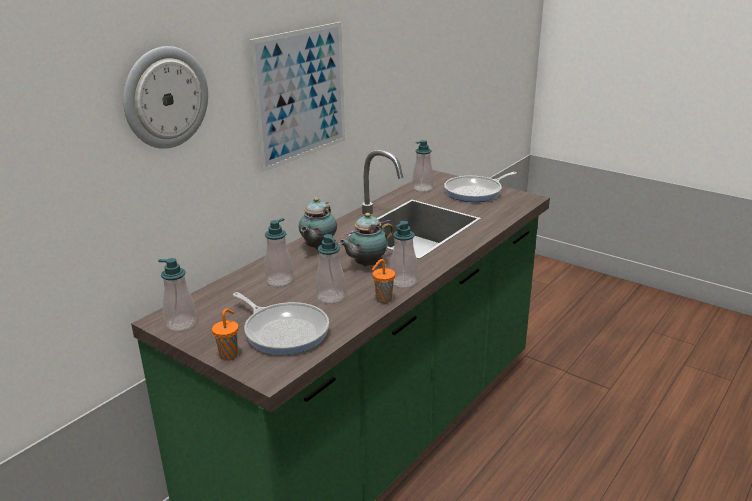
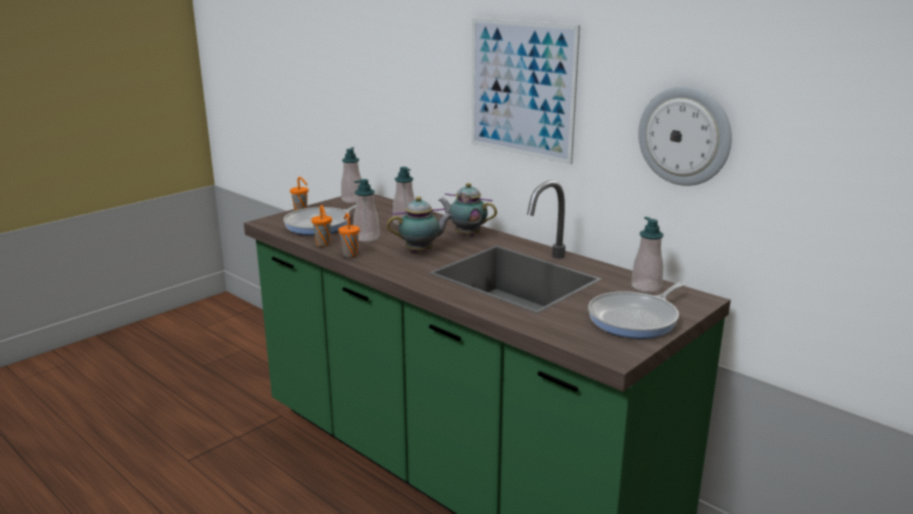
camera: 95 degrees right, 5 degrees down
(165, 97) = (405, 44): wall clock -> wall clock (684, 136)
(354, 319) = (323, 244): none -> orange cup
(366, 265) = (421, 251): teapot -> teapot turned 105 degrees clockwise
(403, 281) = (380, 263): soap dispenser -> none
(476, 192) = (636, 319): frying pan -> frying pan turned 105 degrees counterclockwise

